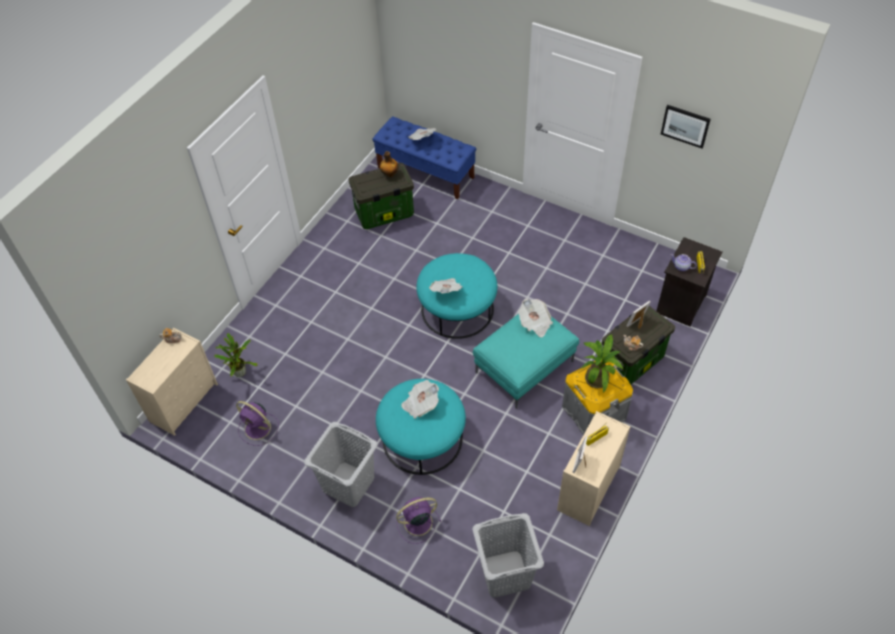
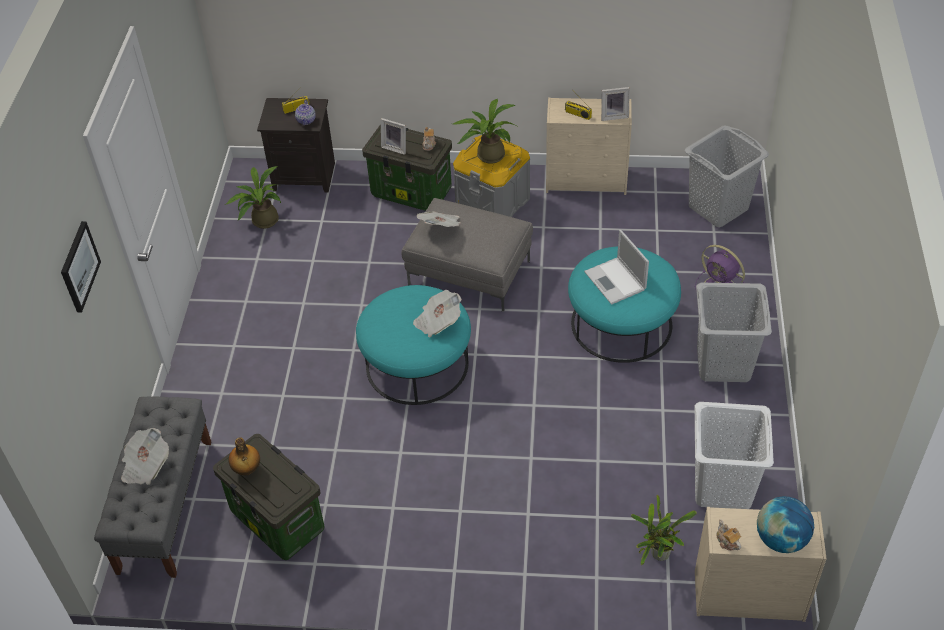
camera: 115 degrees left, 5 degrees down
(153, 364) = (781, 539): none -> globe
(258, 428) = (722, 486): purple fan -> white laundry basket
(420, 404) = (616, 281): newspaper -> laptop
(426, 172) = (165, 505): blue bench -> grey bench
(524, 368) = (470, 272): turquoise ottoman -> grey ottoman
(641, 267) = (262, 221): none -> potted plant
(685, 125) = (171, 50): picture -> picture (79, 266)

